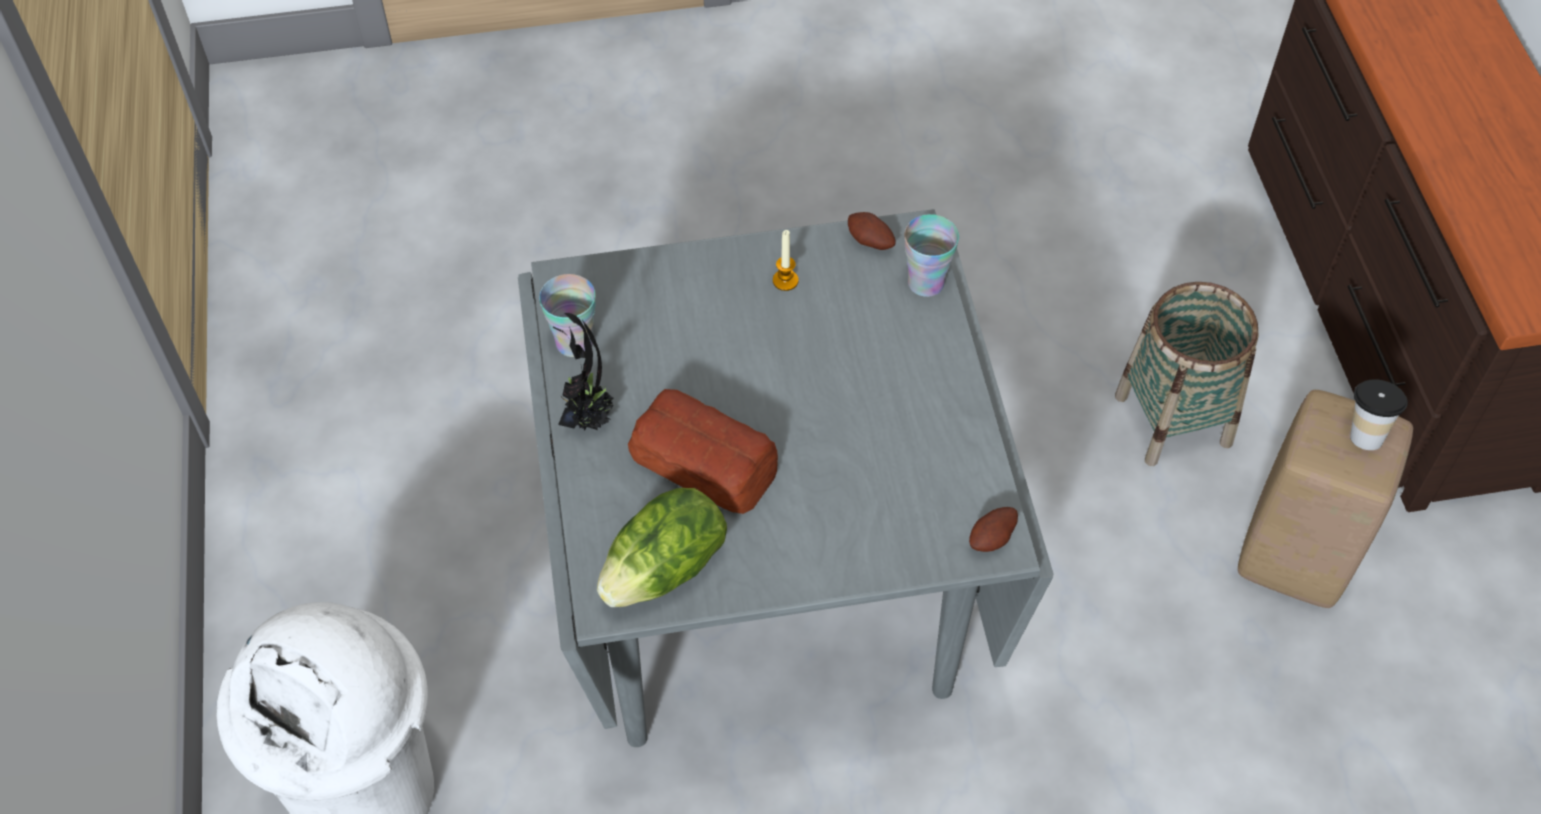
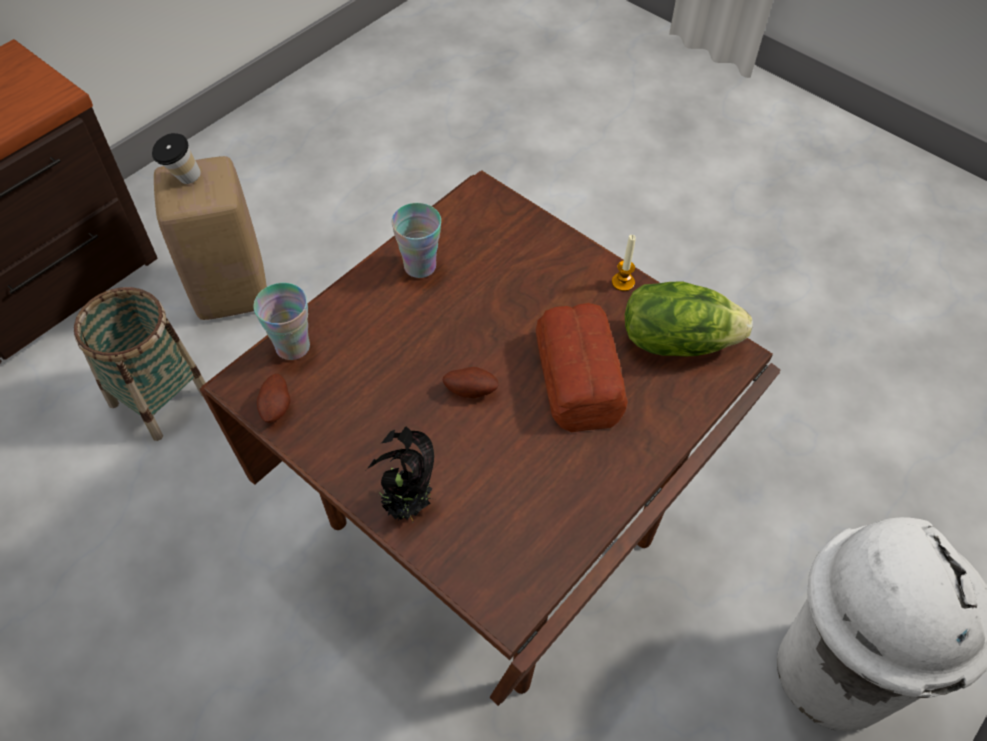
camera: 130 degrees left, 0 degrees up
(574, 342) = (560, 543): cup -> cup (420, 266)
(588, 417) = (615, 476): potted plant -> potted plant (407, 507)
(770, 604) = (488, 533): grey dining table -> brown dining table
(785, 280) = (365, 437): candle -> candle (623, 282)
(993, 539) = (482, 198): potato -> potato (471, 389)

